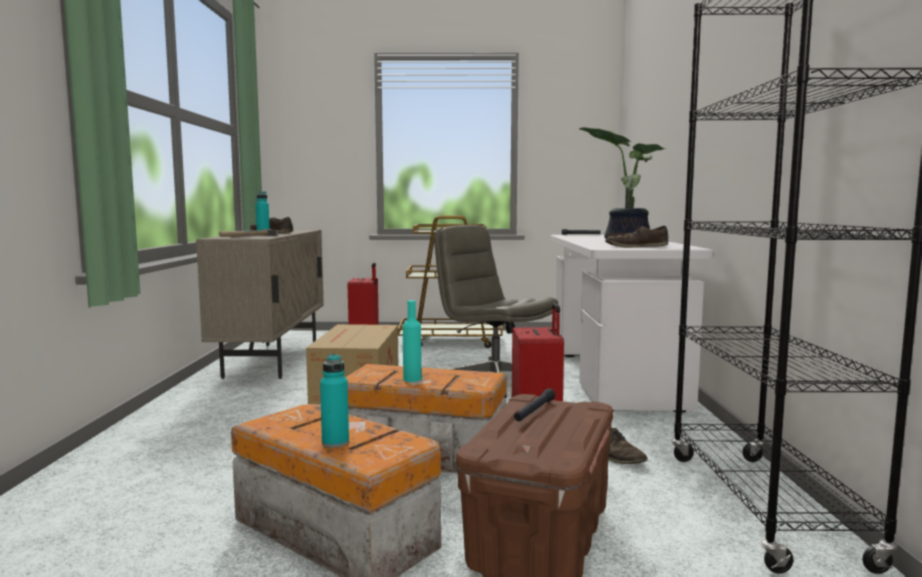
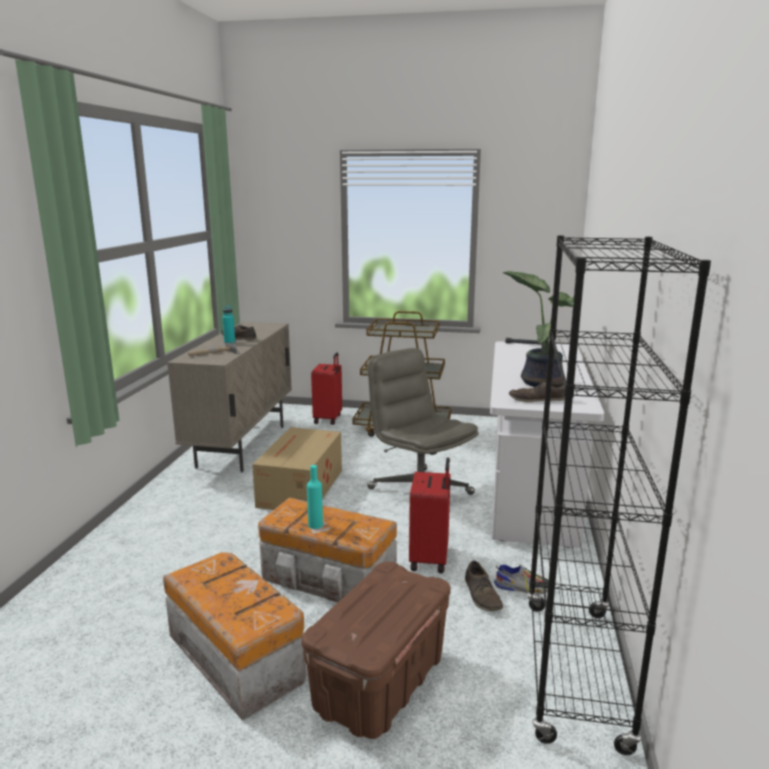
camera: 10 degrees right, 10 degrees up
(335, 443) = (227, 606): turquoise bottle -> none
(534, 411) = (383, 588): black flashlight -> none
(656, 444) = (523, 587): none -> shoe

